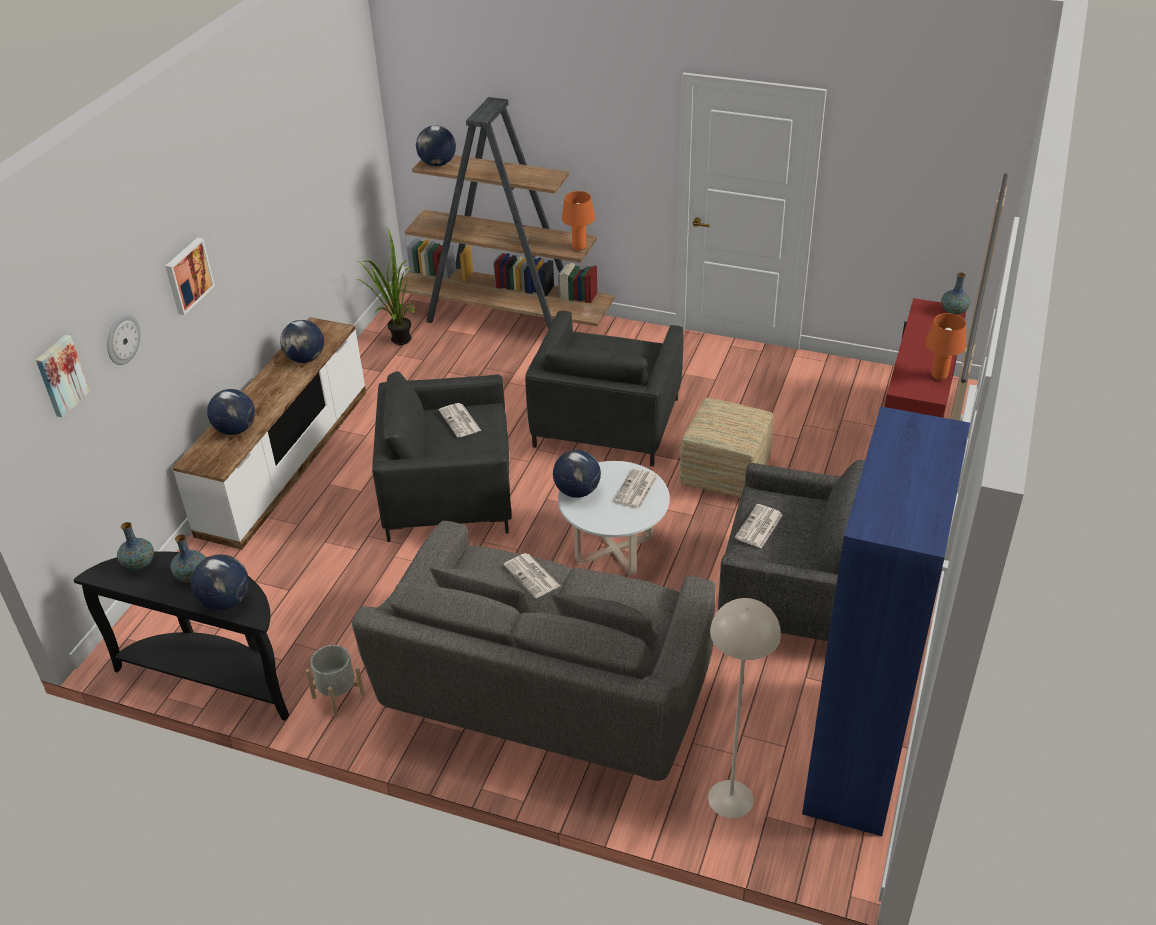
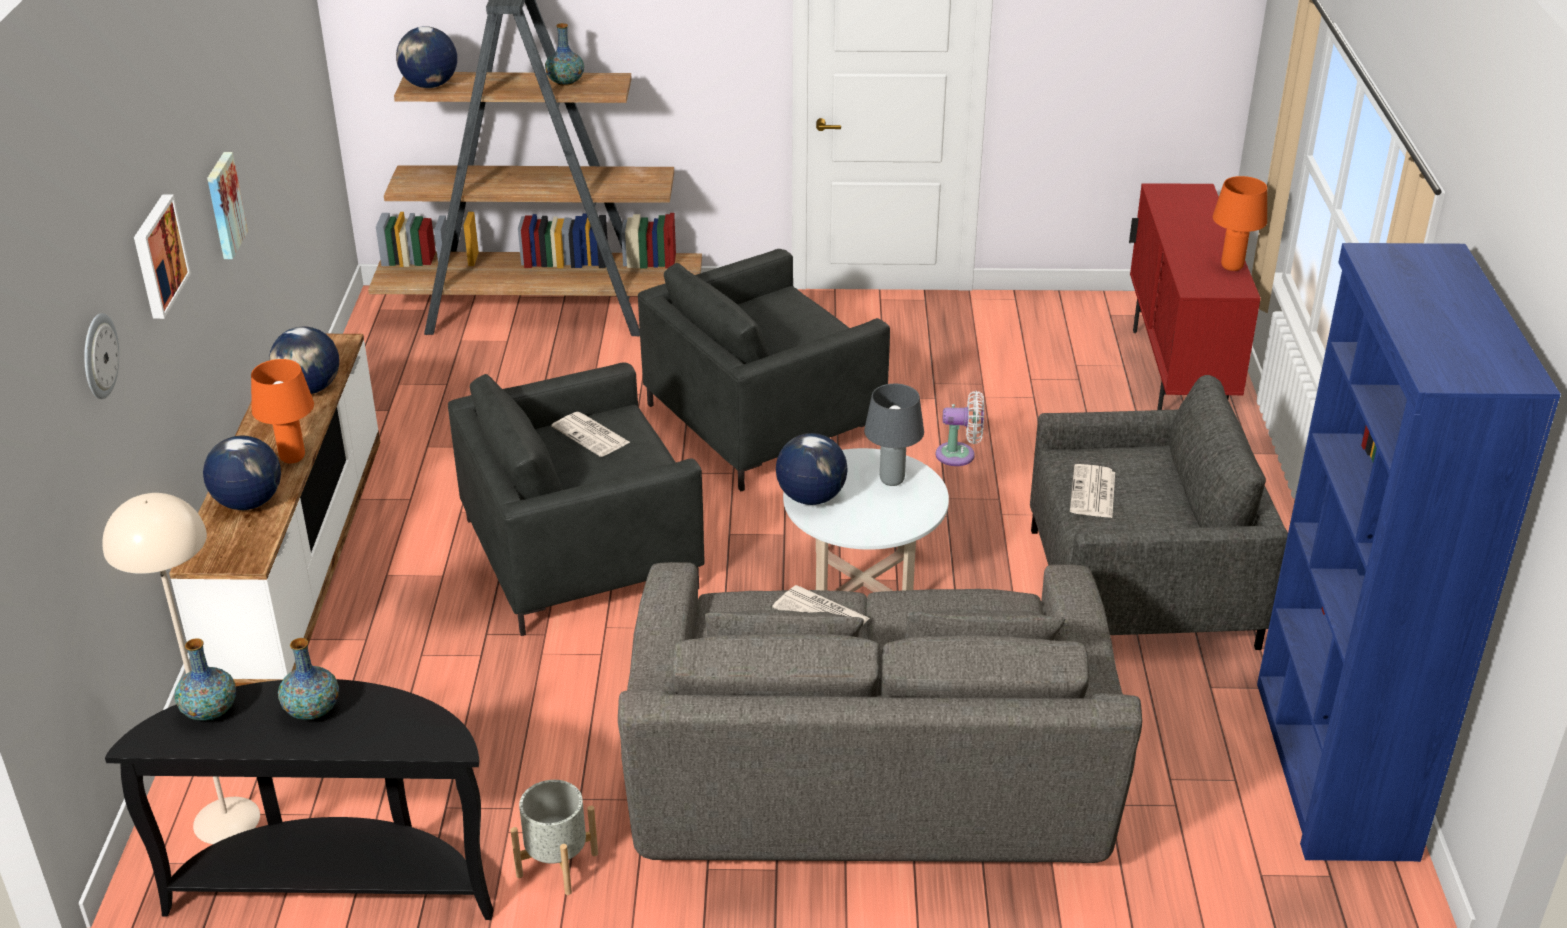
camera: 20 degrees left, 5 degrees down
(60, 375) = (38, 413): picture -> picture (223, 205)
(226, 601) = (389, 733): globe -> none
(396, 341) = (391, 366): potted plant -> none
(578, 247) = (657, 183): orange table lamp -> orange table lamp (292, 458)
(606, 422) = (761, 421): grey armchair -> grey armchair turned 60 degrees clockwise
(636, 490) = (892, 481): newspaper -> grey table lamp
(724, 472) = (960, 455): ottoman -> white fan
(730, 798) = (1201, 864): beige floor lamp -> beige floor lamp (226, 820)
(953, 311) = (1201, 191): vase -> vase (565, 82)

